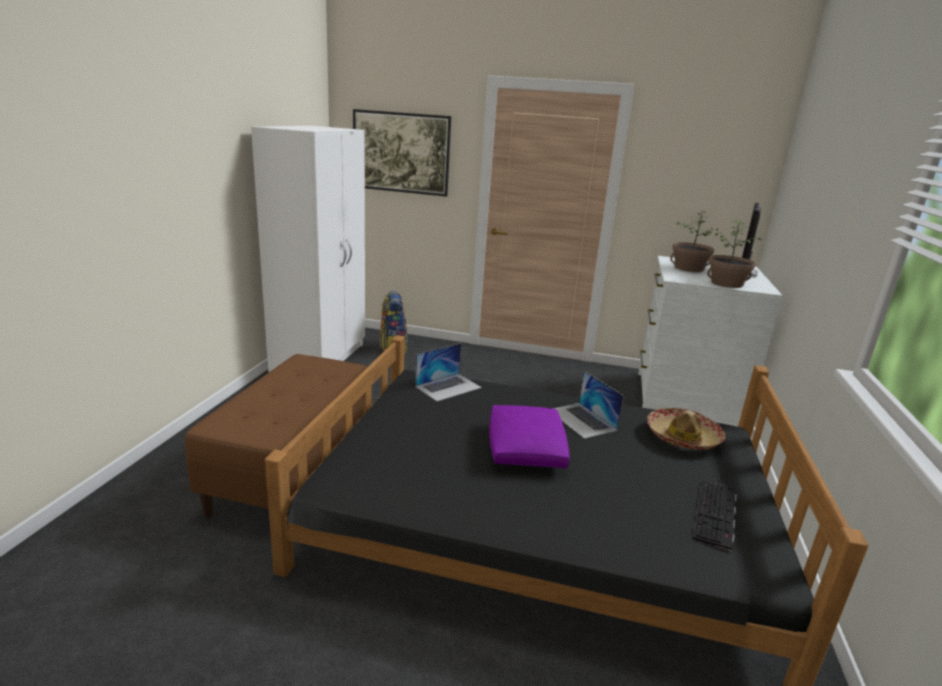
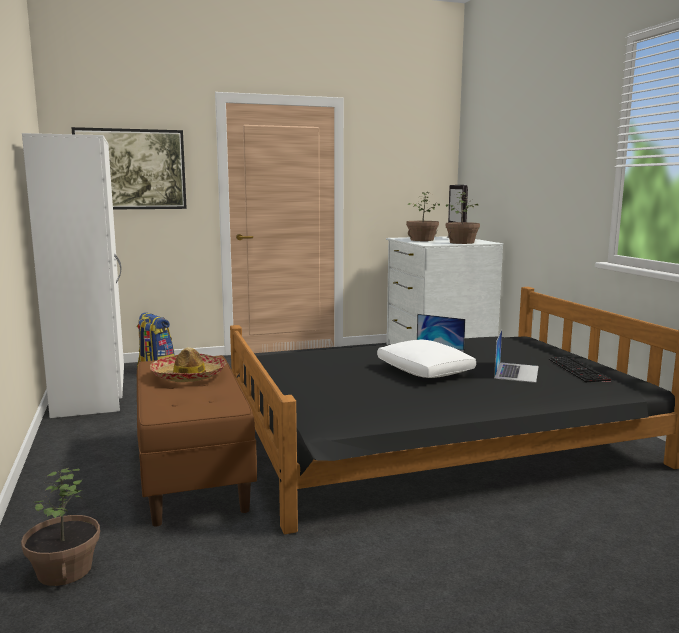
camera: 30 degrees left, 10 degrees down
(108, 531) = (64, 570): none -> potted plant
(448, 387) = (308, 356): laptop -> laptop (516, 372)
(526, 449) = (425, 371): purple pillow -> white pillow
(683, 437) = (506, 345): hat -> hat (189, 376)

